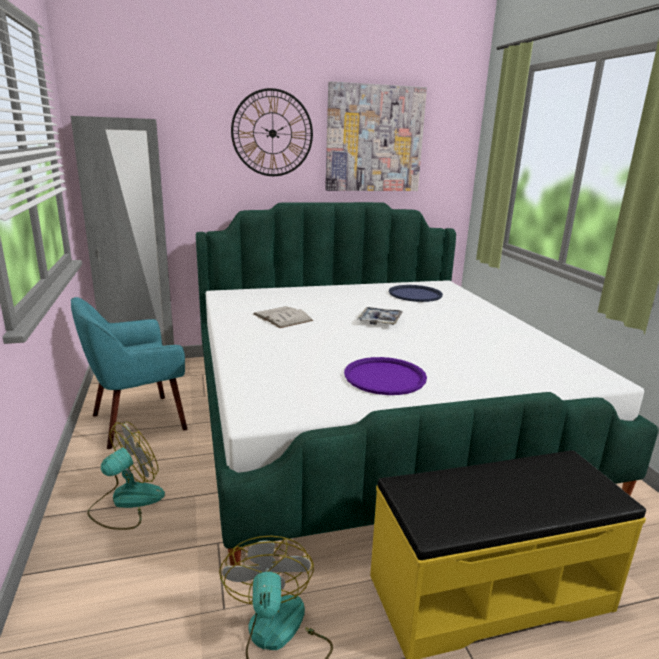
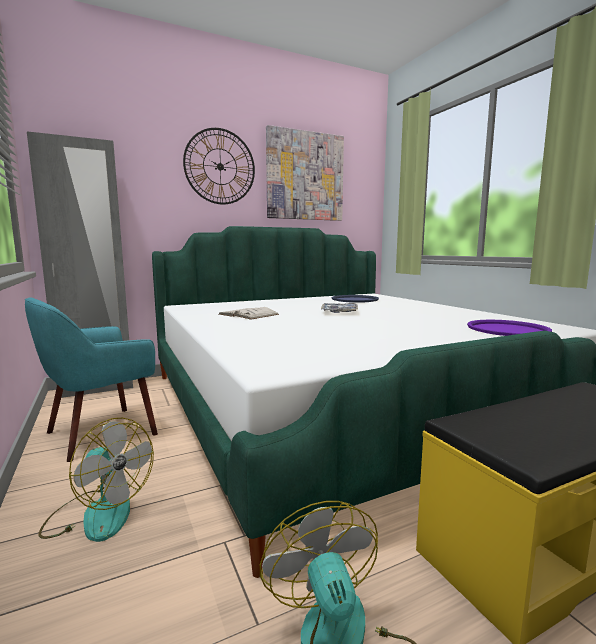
camera: 10 degrees left, 10 degrees down
(126, 502) = (98, 513): fan -> fan turned 90 degrees clockwise
(385, 377) = (378, 338): purple tray -> purple tray (507, 329)

